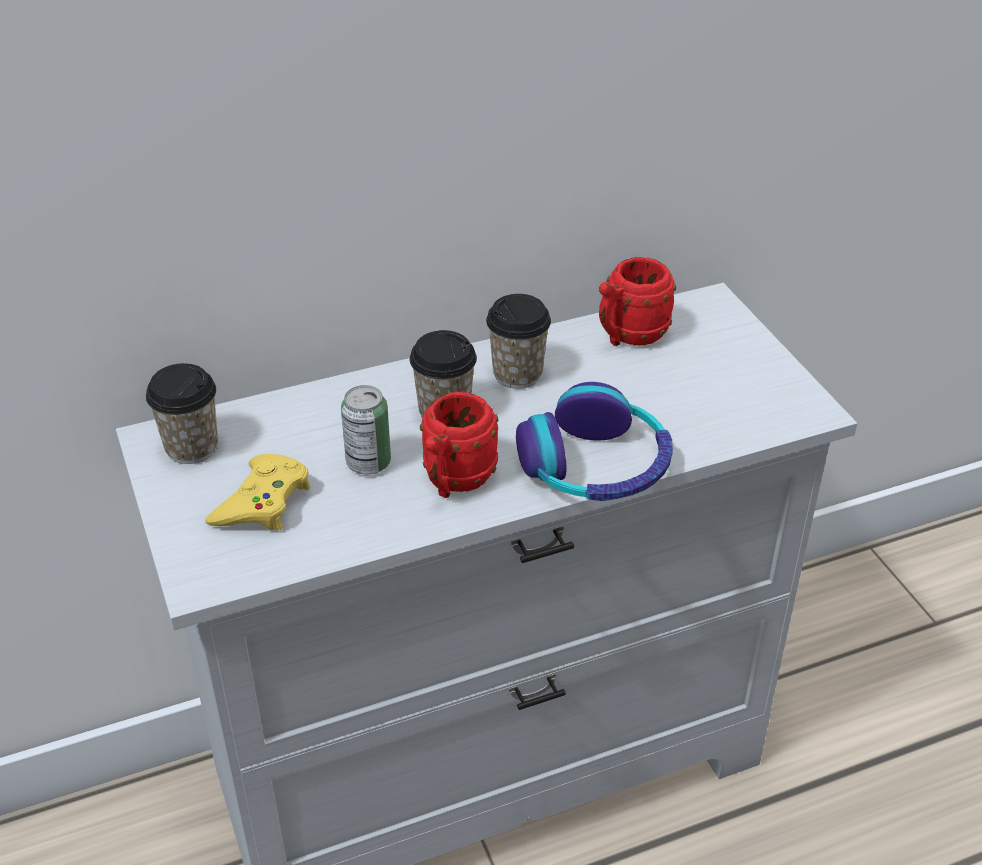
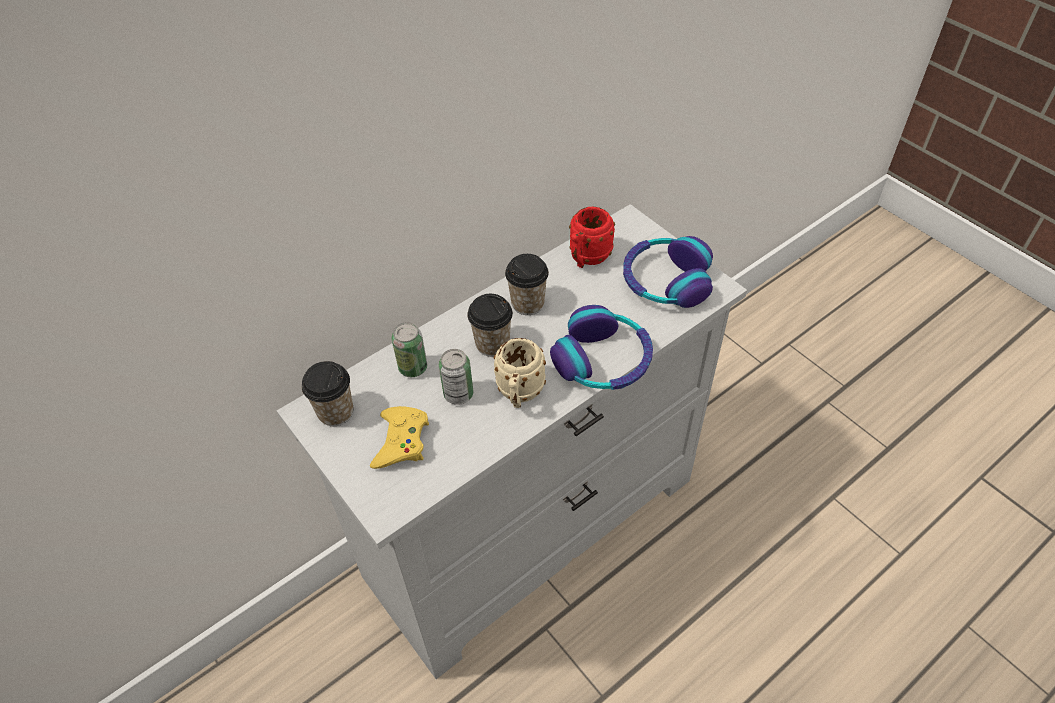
camera: 15 degrees left, 10 degrees up
(320, 417) = (413, 368): none -> can
(454, 482) = (519, 394): red mug -> beige mug
(734, 387) = (665, 281): none -> headphones

